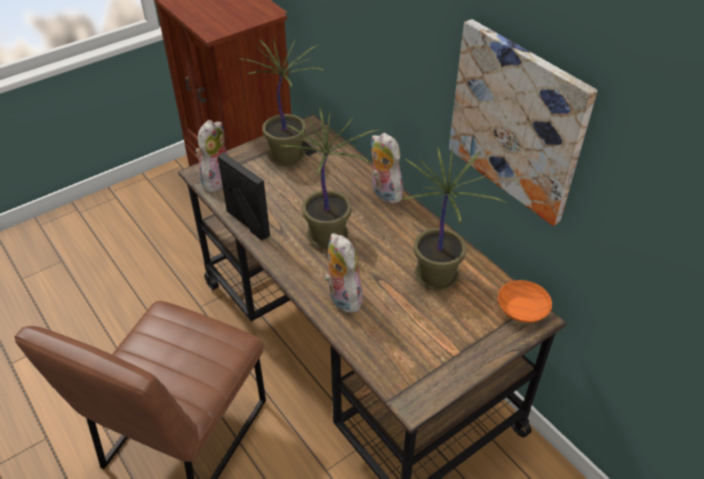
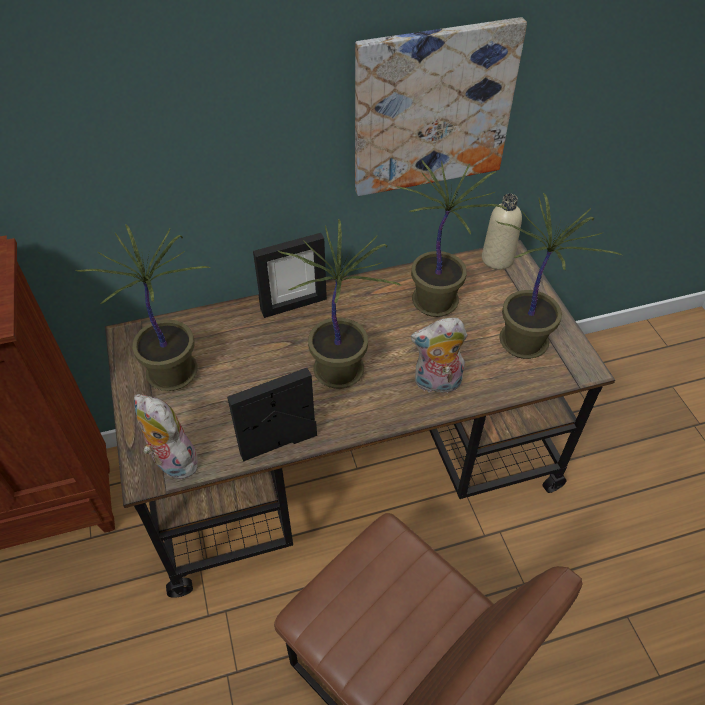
camera: 70 degrees left, 5 degrees up
(383, 193) = (293, 304): plush toy -> picture frame
(423, 348) = (523, 341): none -> potted plant
(523, 309) = (497, 259): orange bowl -> beige bottle

